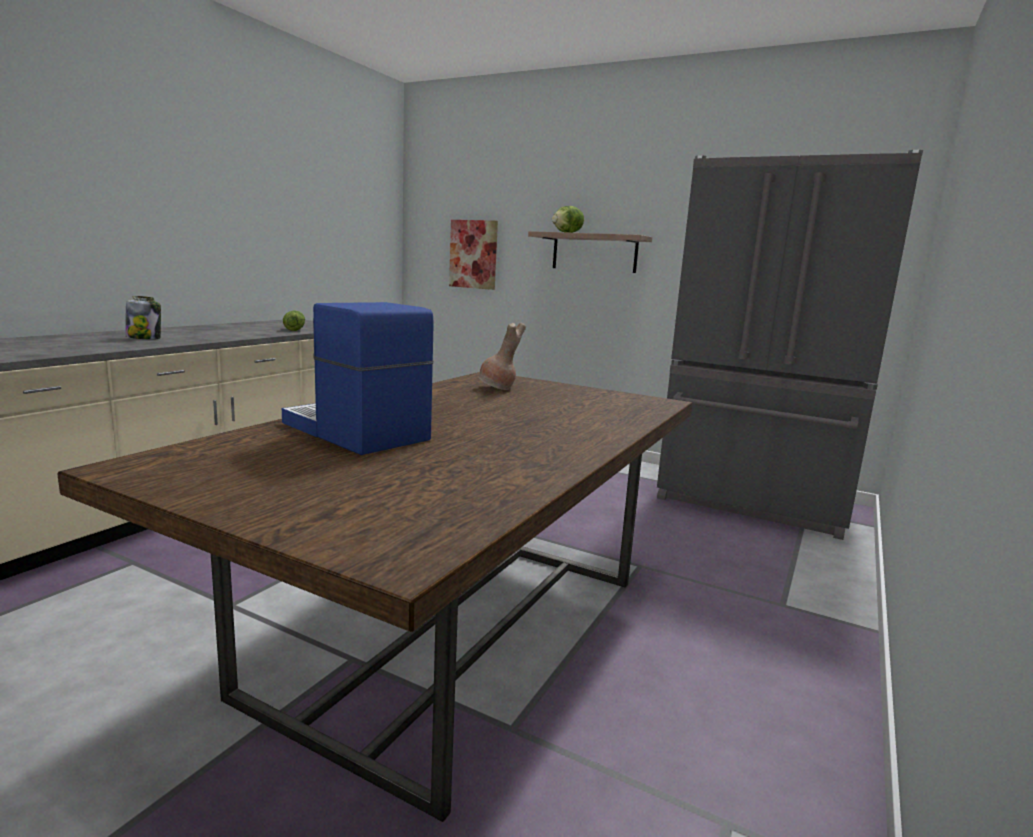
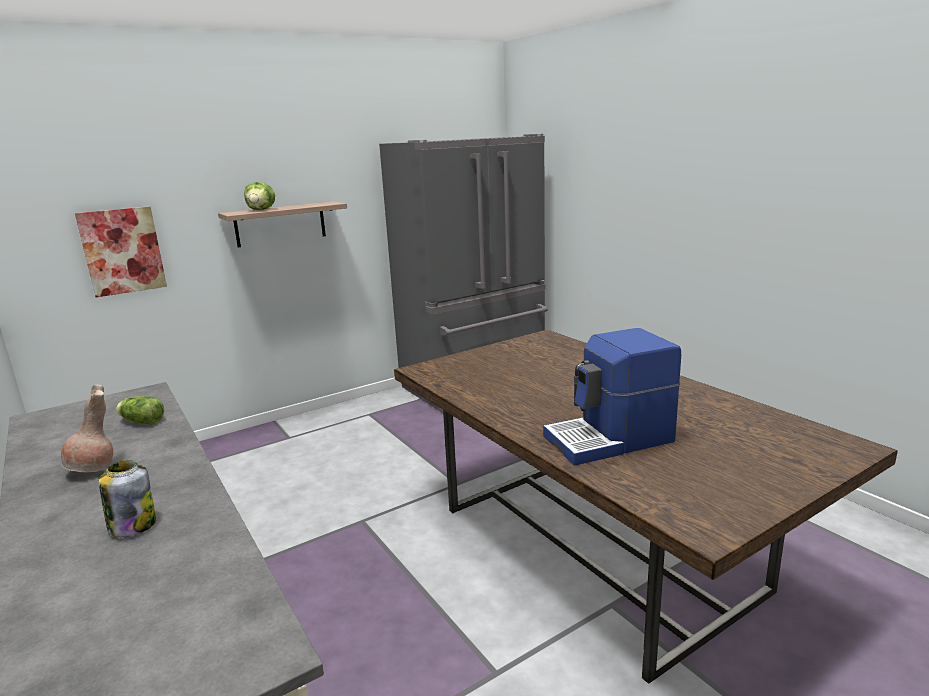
camera: 60 degrees left, 5 degrees up
(498, 388) = (477, 374): brown vase -> brown vase (94, 469)

